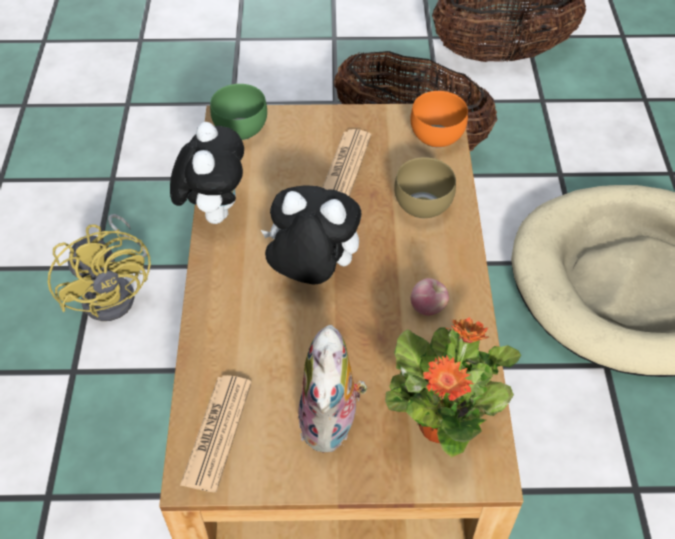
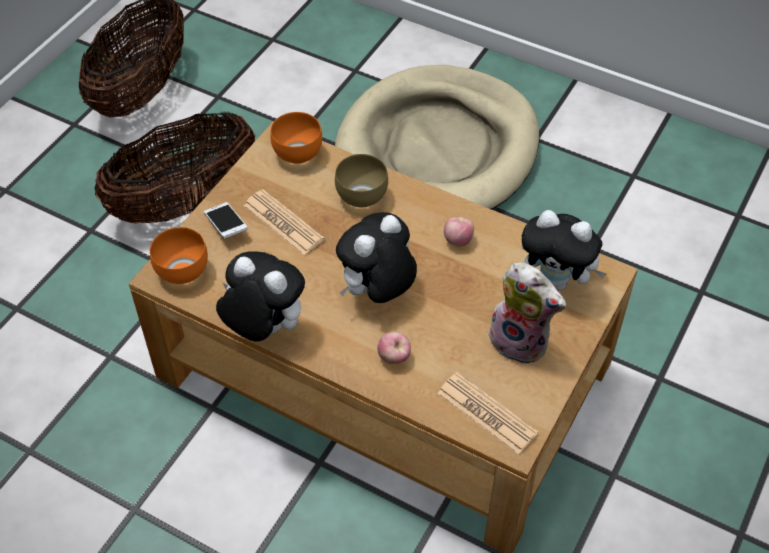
camera: 60 degrees left, 0 degrees up
(115, 292) = (179, 501): yellow fan -> none
(240, 129) = (180, 271): green bowl -> orange bowl
(241, 321) = (394, 357): none -> apple
(312, 132) = (226, 226): none -> phone
(441, 423) = (557, 280): potted plant -> plush toy

